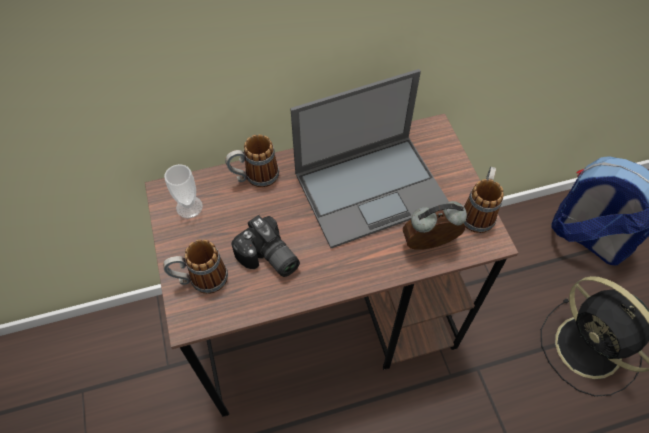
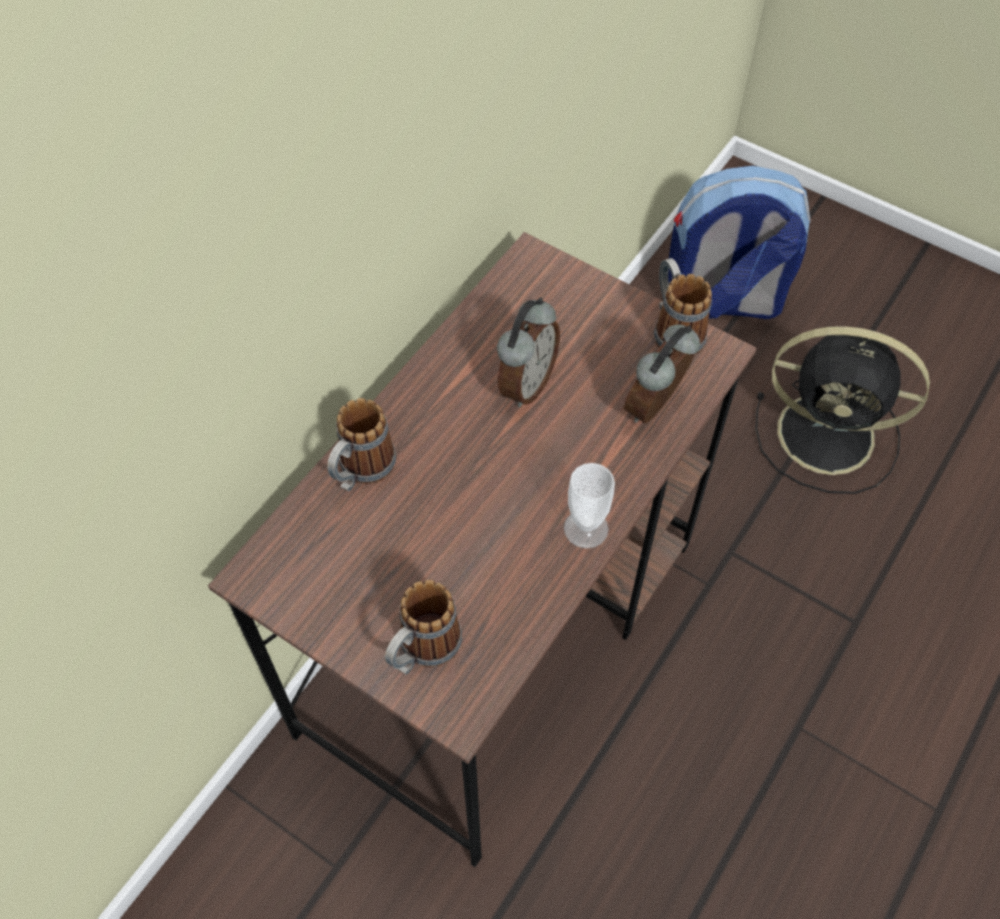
camera: 40 degrees left, 0 degrees up
(189, 207) = (310, 572): cup -> cup (586, 528)
(268, 259) = (482, 561): camera -> none
(372, 188) = (525, 384): laptop -> alarm clock

